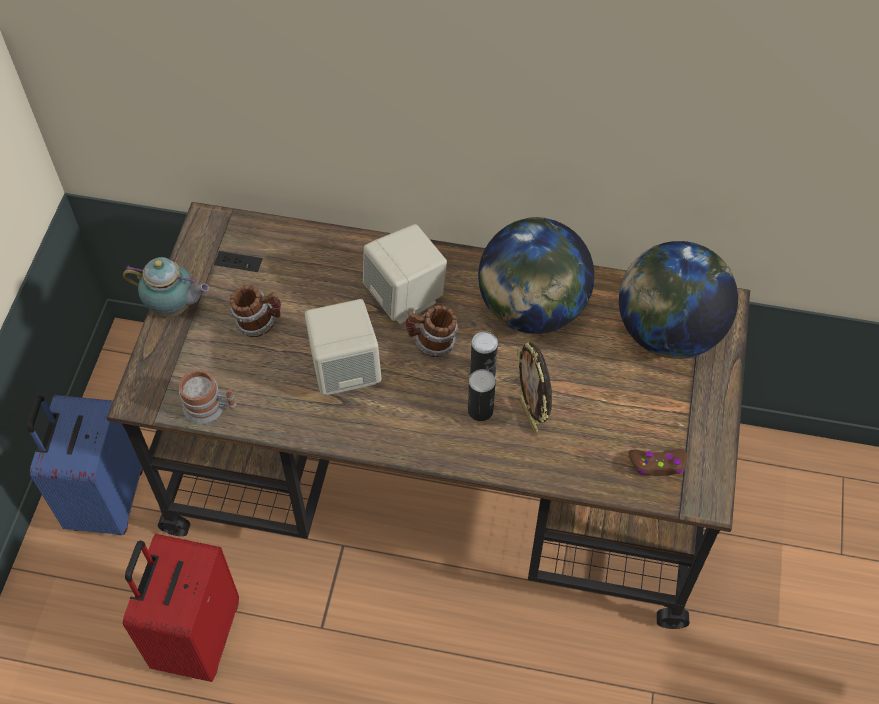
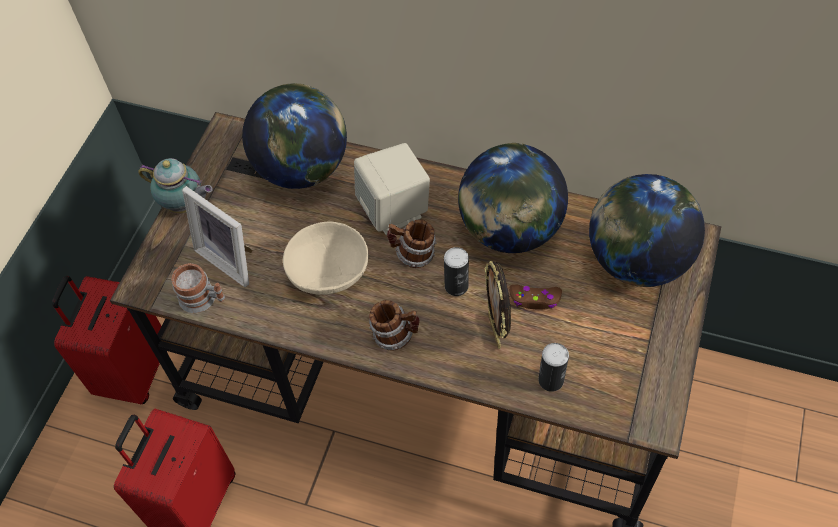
camera: 10 degrees right, 0 degrees up
(105, 500) = (133, 371): blue suitcase -> red suitcase
(234, 361) = (231, 258): none -> picture frame
(259, 323) = (258, 225): mug -> mug (395, 335)
(299, 259) = (302, 169): none -> globe
(346, 370) = (330, 274): beige speaker -> beige bowl
(480, 410) = (449, 321): can -> can (551, 380)
(657, 465) = (612, 387): brown game controller -> brown game controller (535, 299)

